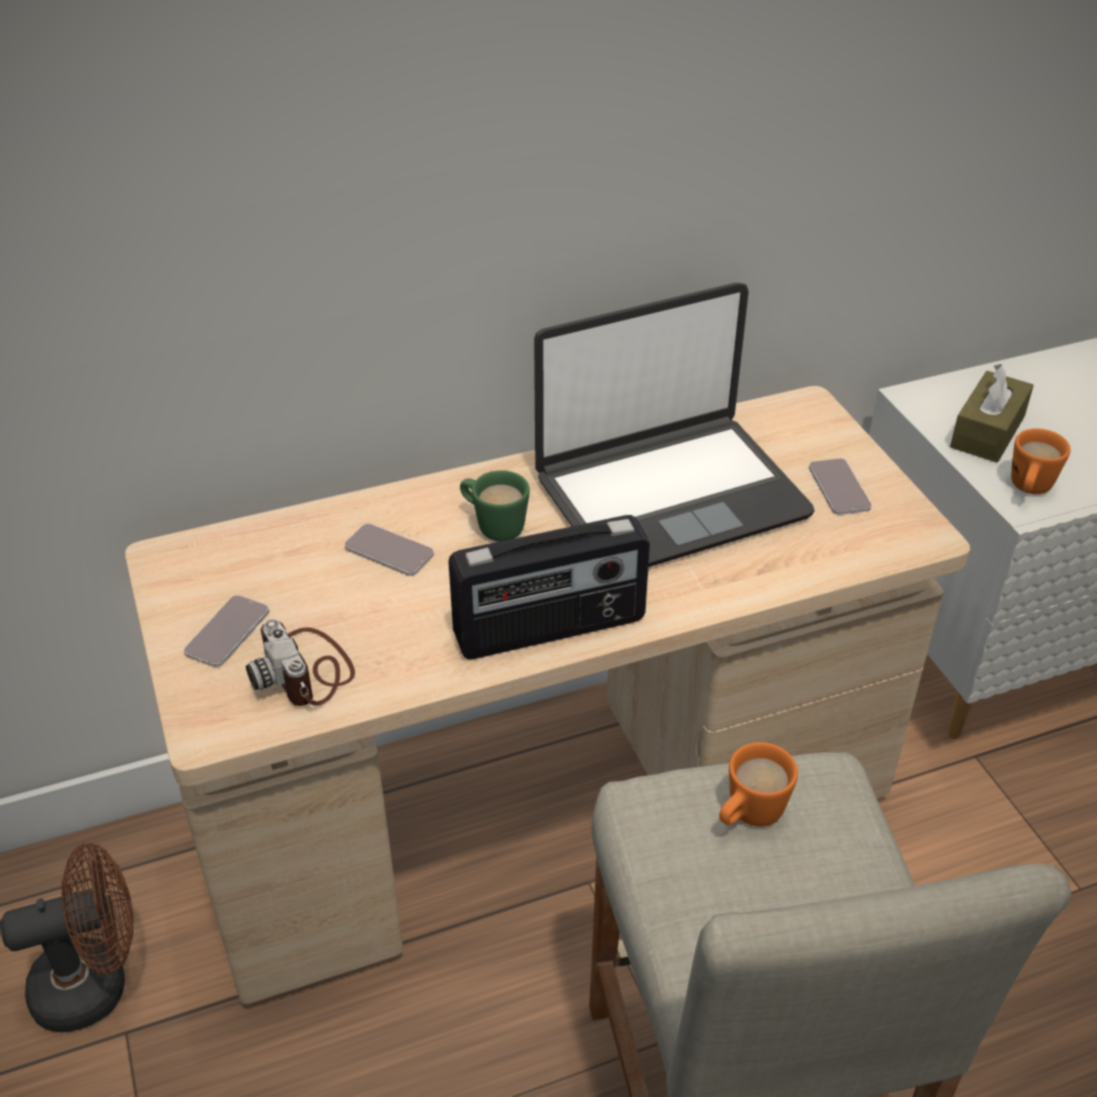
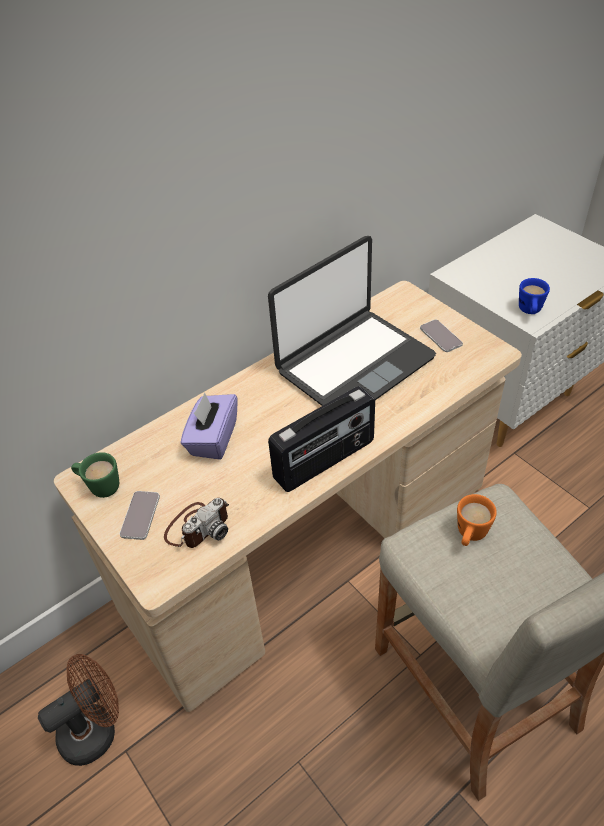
camera: 15 degrees left, 5 degrees up
(306, 671) = (198, 526): camera -> camera turned 90 degrees counterclockwise
(389, 551) = (213, 439): phone -> purple tissue box
(493, 525) = (265, 407): green mug -> green mug (100, 486)
(987, 432) = (495, 284): brown tissue box -> none
(1028, 490) = (530, 312): orange mug -> blue mug

